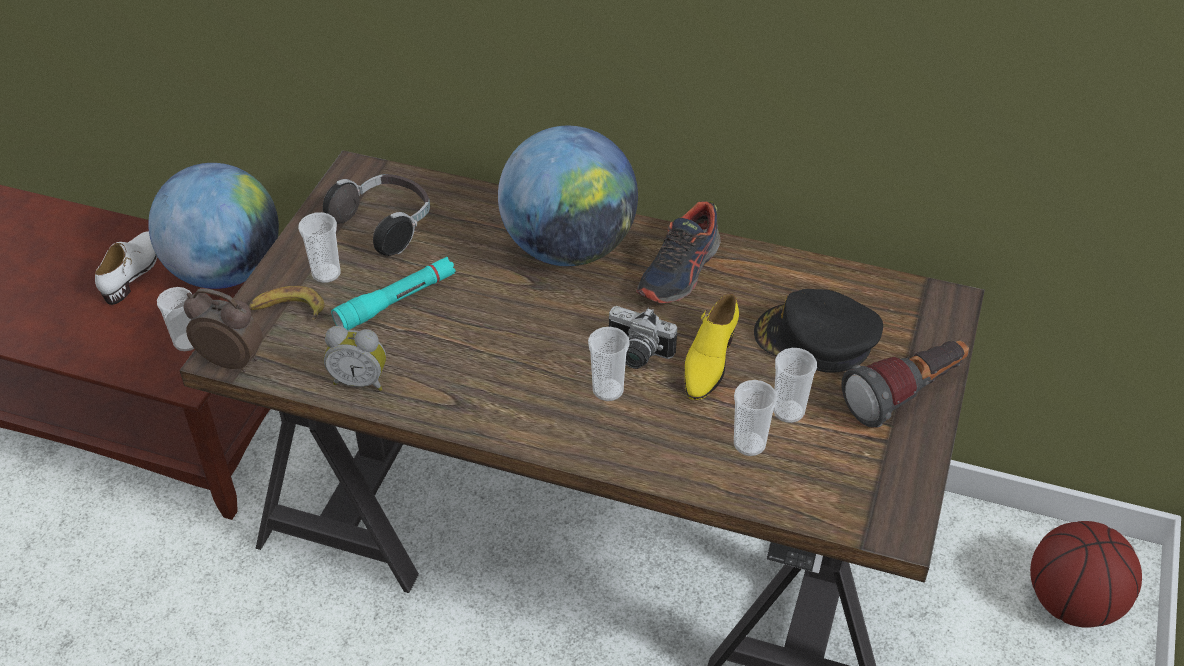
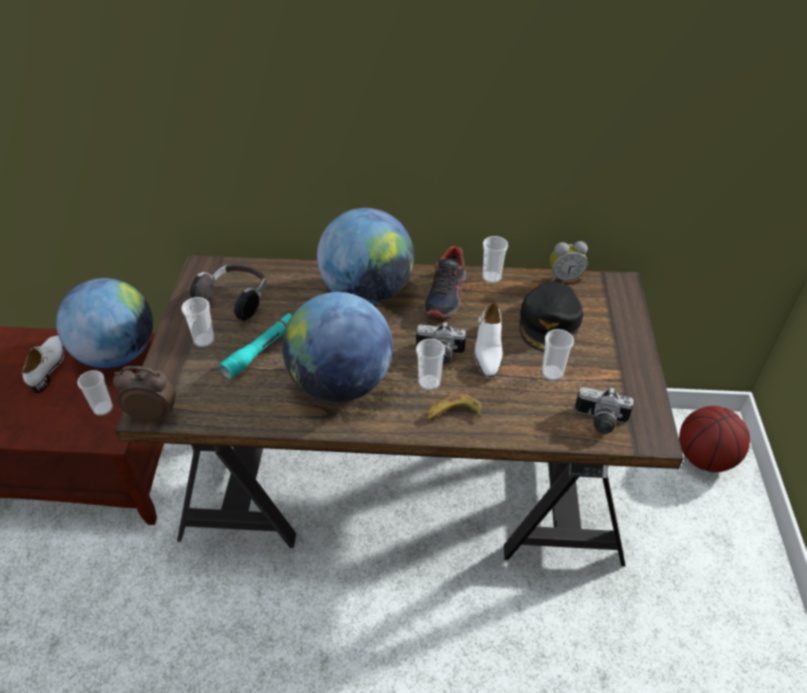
camera: 15 degrees left, 0 degrees up
(287, 310) = (184, 371): banana -> banana (452, 414)
(360, 380) = (253, 411): alarm clock -> alarm clock (564, 278)
(487, 367) = (340, 383): none -> globe
(708, 361) = (488, 350): yellow shoe -> white shoe
(749, 444) = (536, 400): cup -> cup (491, 277)
(816, 339) = (550, 323): black cap -> black cap turned 75 degrees counterclockwise
(828, 492) = (599, 421): none -> camera
(906, 396) = (621, 348): flashlight -> none

